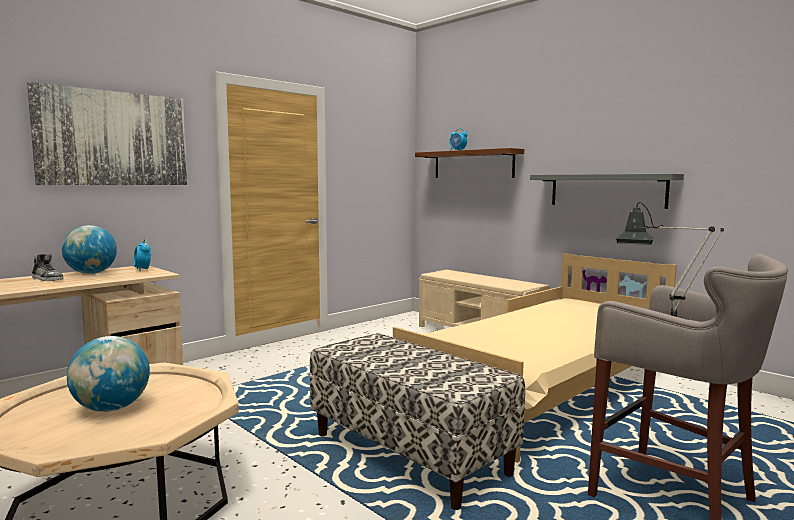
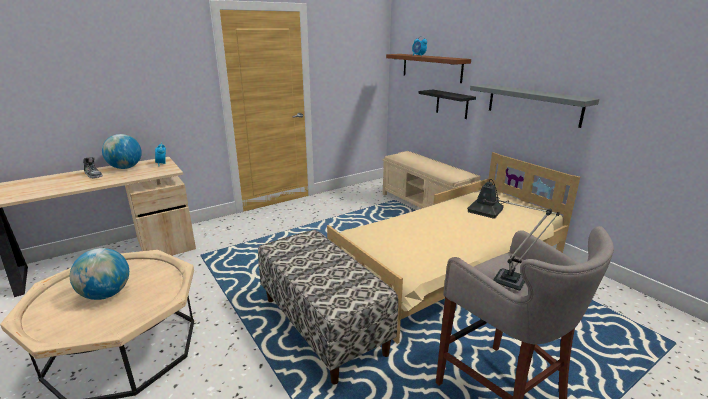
camera: 10 degrees right, 15 degrees up
(113, 138) = (132, 64): picture -> none
(503, 204) = (452, 104): none -> black shelf

